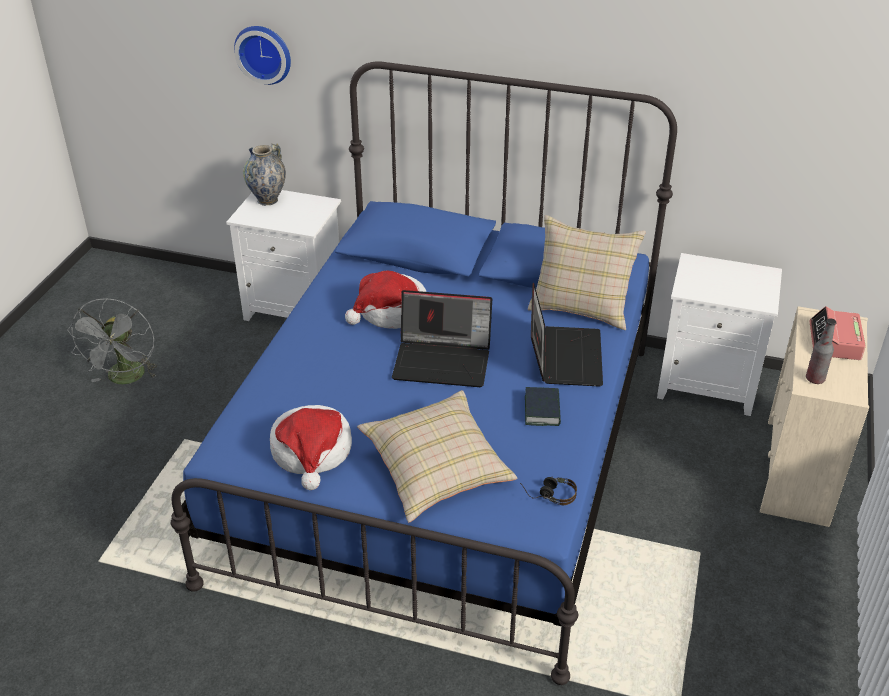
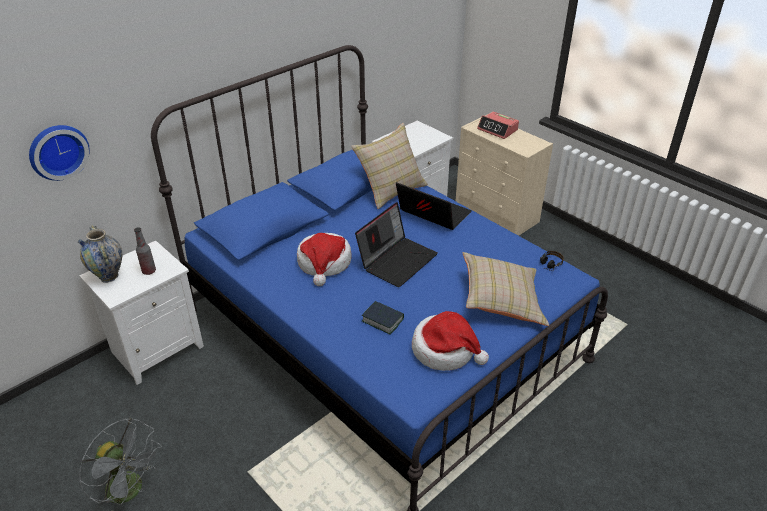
camera: 60 degrees left, 0 degrees up
(542, 410) = (475, 240): book -> book (382, 320)
(815, 379) = (522, 147): bottle -> bottle (149, 271)

